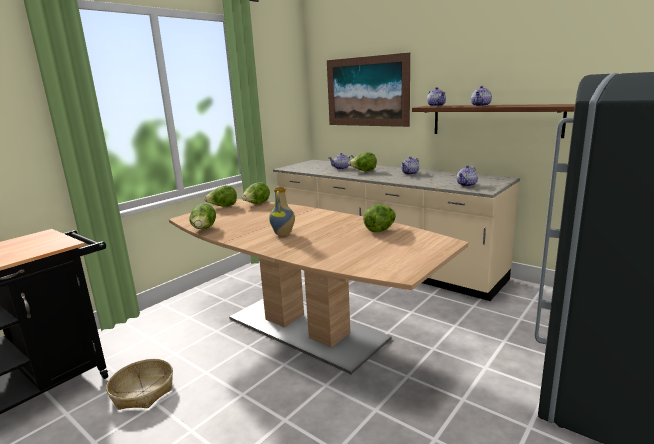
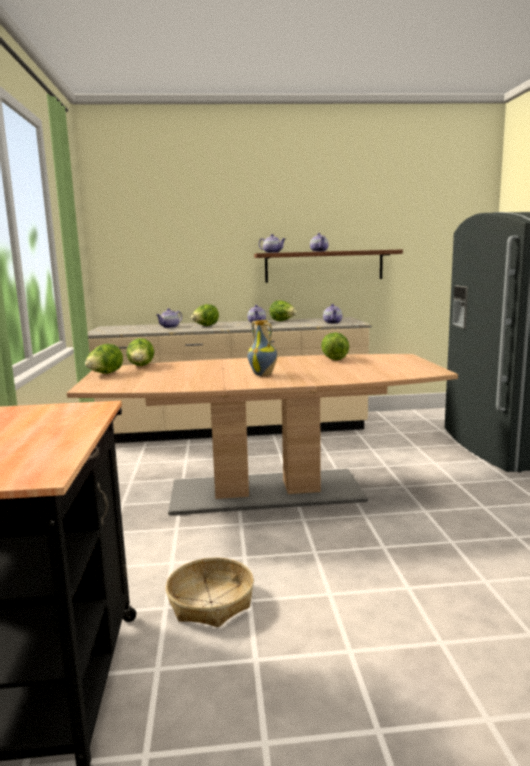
camera: 45 degrees left, 5 degrees down
(204, 229) = (161, 388): lettuce -> lettuce (283, 321)
(366, 91) = (179, 239): picture -> none

